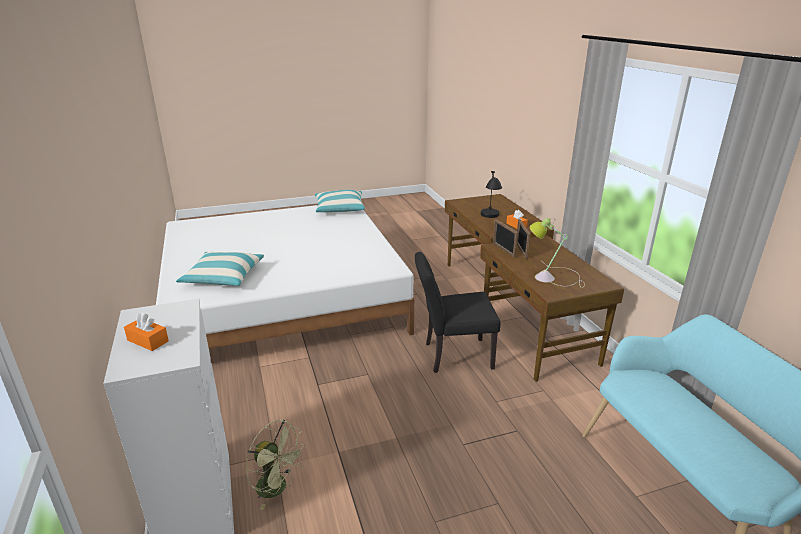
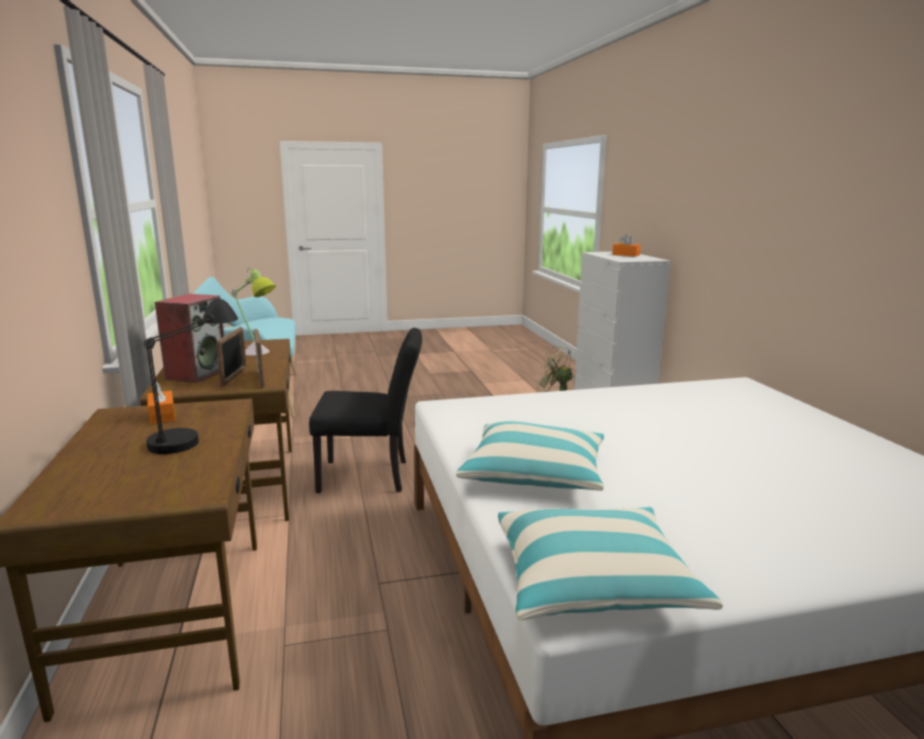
camera: 175 degrees left, 10 degrees down
(223, 277) = (715, 405): pillow -> pillow (534, 474)
(547, 252) = (197, 374): none -> speaker

